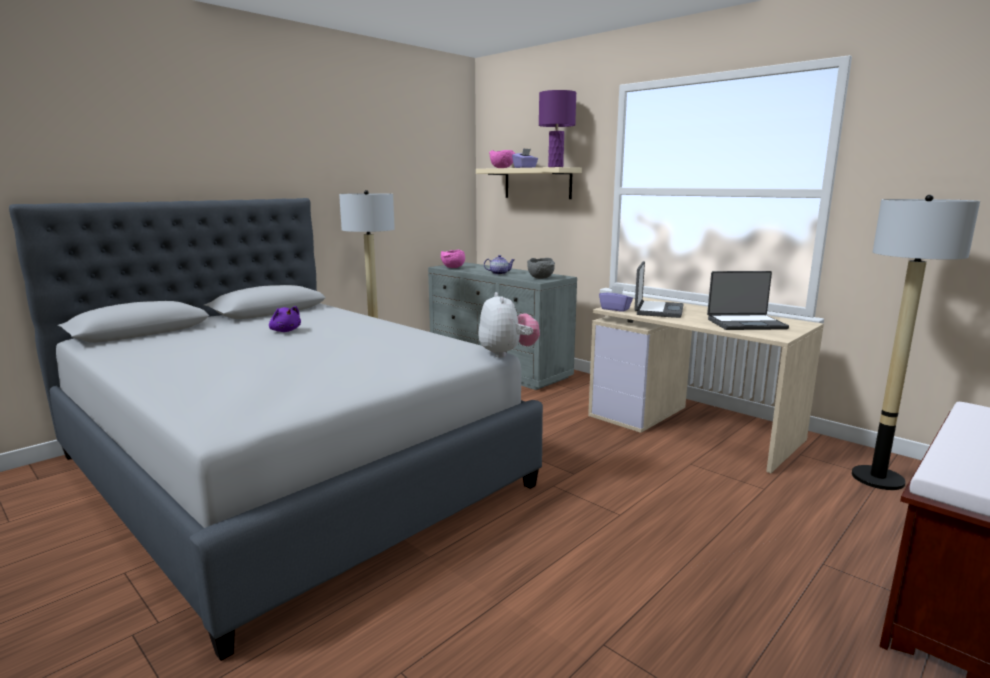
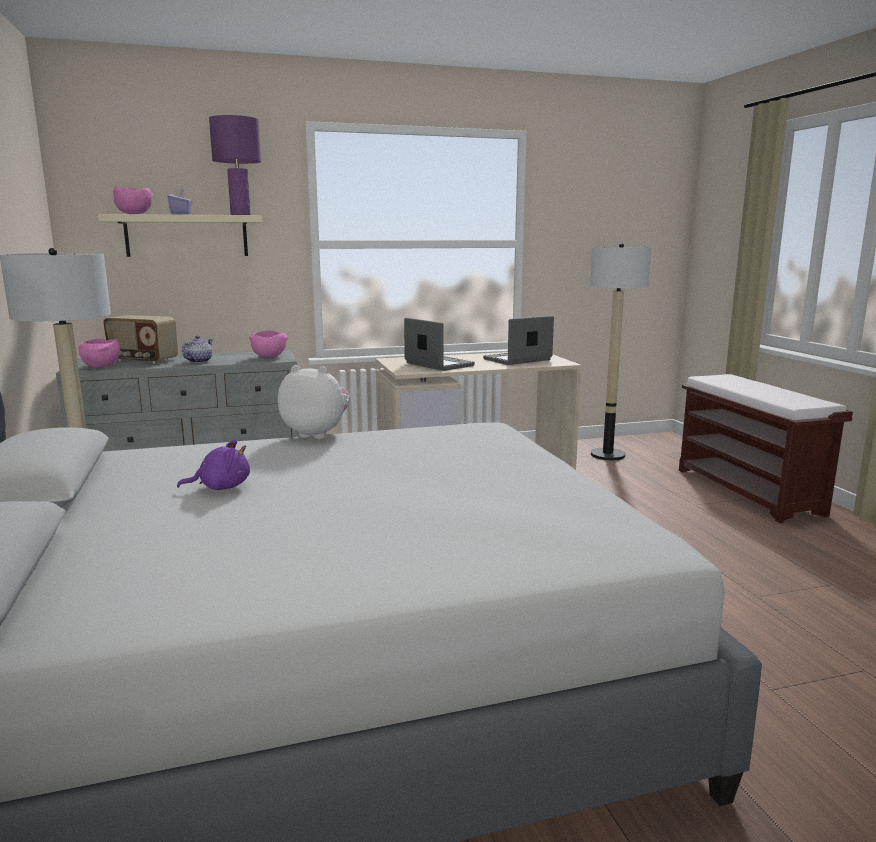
camera: 60 degrees left, 0 degrees up
(482, 268) = (143, 360): none -> radio
(507, 353) = (500, 422): plush toy -> plush toy (317, 434)
(541, 278) = (269, 357): grey bowl -> pink bowl
(615, 309) = (410, 371): purple tissue box -> none
(745, 324) = (518, 360): laptop -> laptop turned 150 degrees counterclockwise

